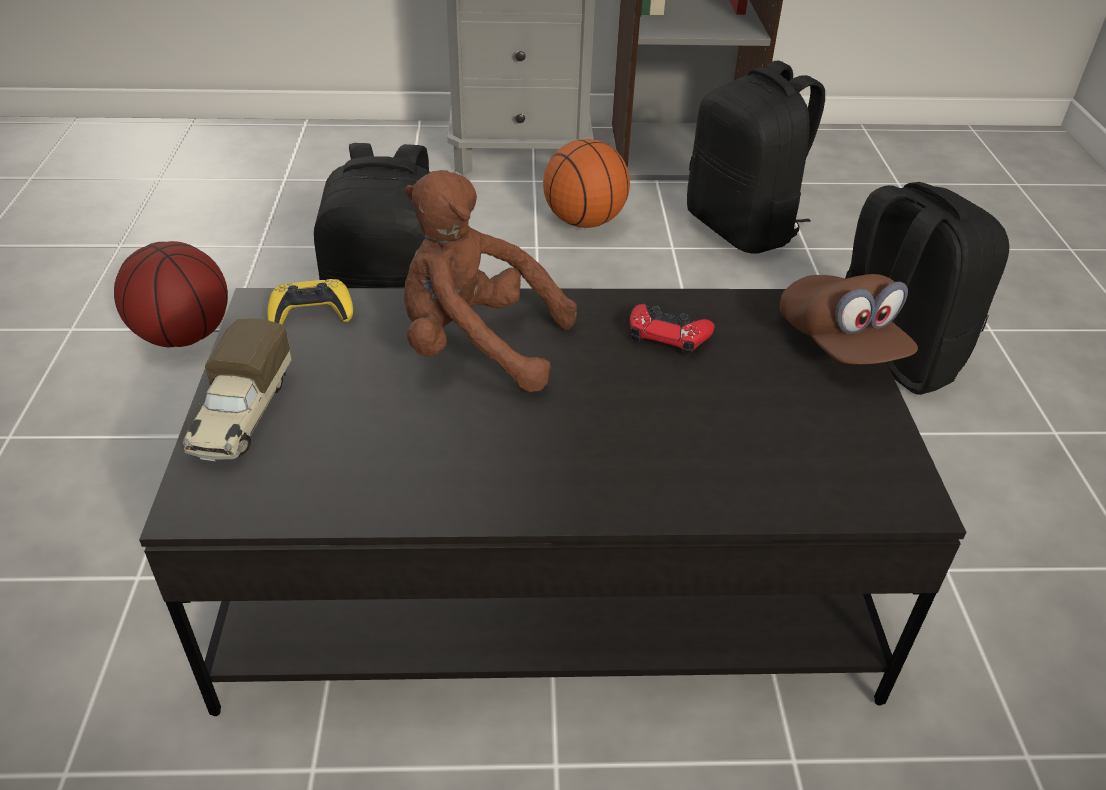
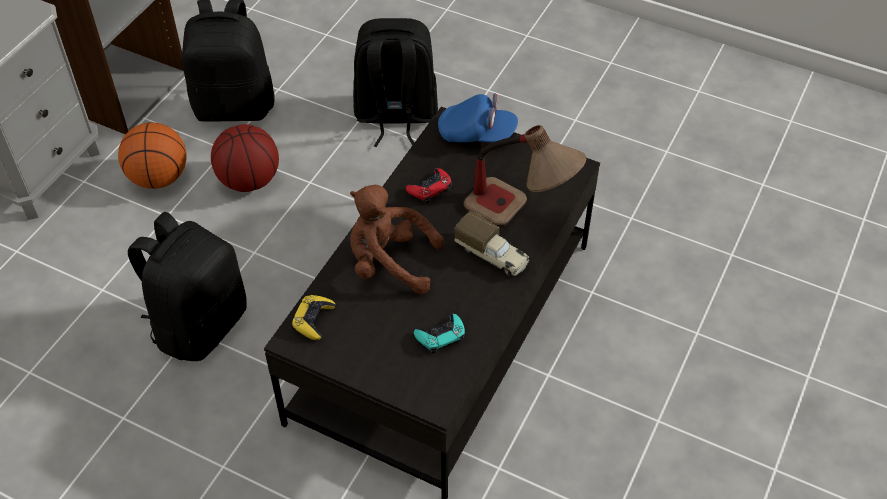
camera: 60 degrees left, 10 degrees up
(183, 336) = (110, 447): basketball -> basketball (250, 181)
(241, 416) = (383, 371): toy truck -> toy truck (492, 255)
(354, 457) = (441, 336): none -> turquoise game controller
(476, 346) = (389, 263): brown plush toy -> brown plush toy turned 60 degrees clockwise
(710, 464) = (521, 217): none -> table lamp
(840, 345) = (477, 134): brown cap -> blue cap

